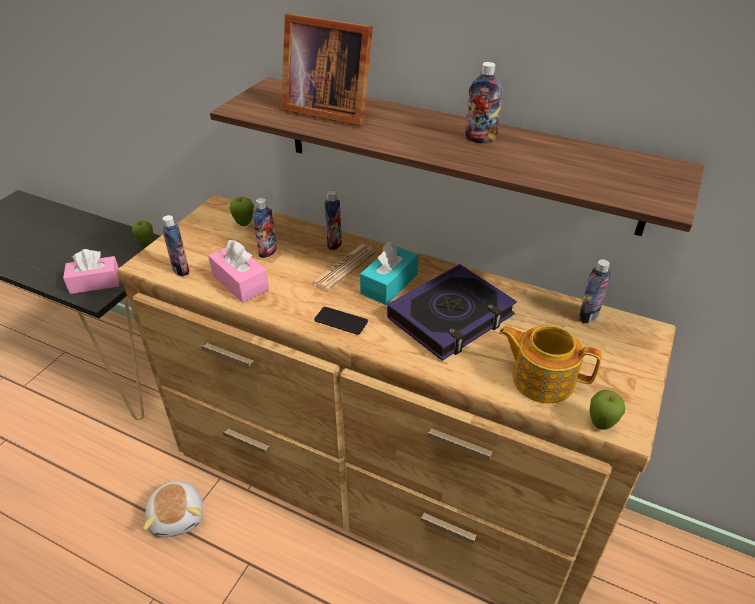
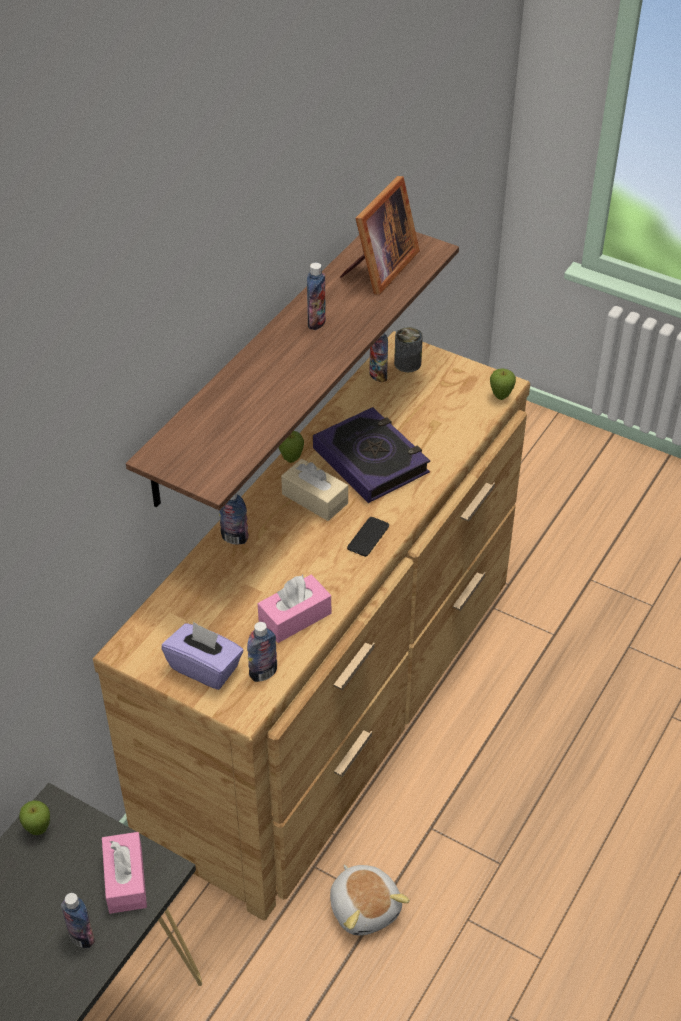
camera: 85 degrees left, 5 degrees up
(178, 516) = (365, 907): plush toy -> plush toy turned 75 degrees clockwise
(193, 241) = (205, 667): none -> purple tissue box
(244, 224) = (177, 620): apple -> apple (291, 459)
(268, 251) = (240, 596): bottle -> bottle (81, 937)
(327, 110) = (233, 415): picture frame -> picture frame (379, 269)
(344, 268) = (282, 532): newspaper -> none
(389, 284) = (315, 499): turquoise tissue box -> beige tissue box
(541, 379) = (452, 418): teapot -> none
(621, 338) = (407, 363): none -> can

